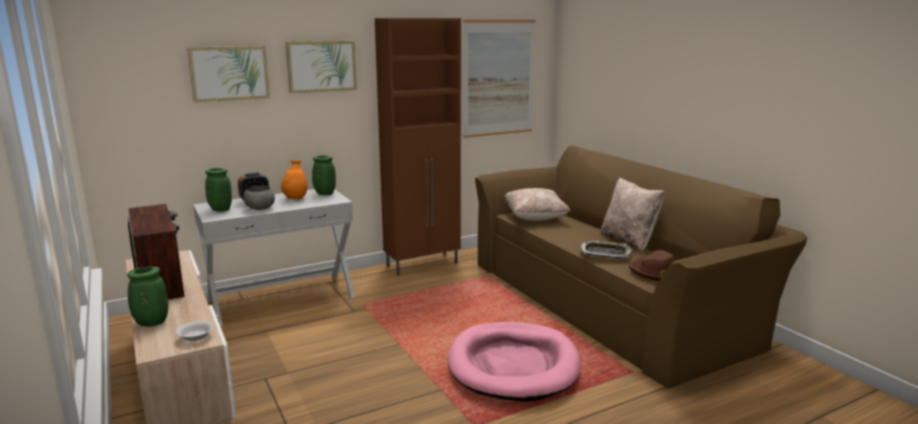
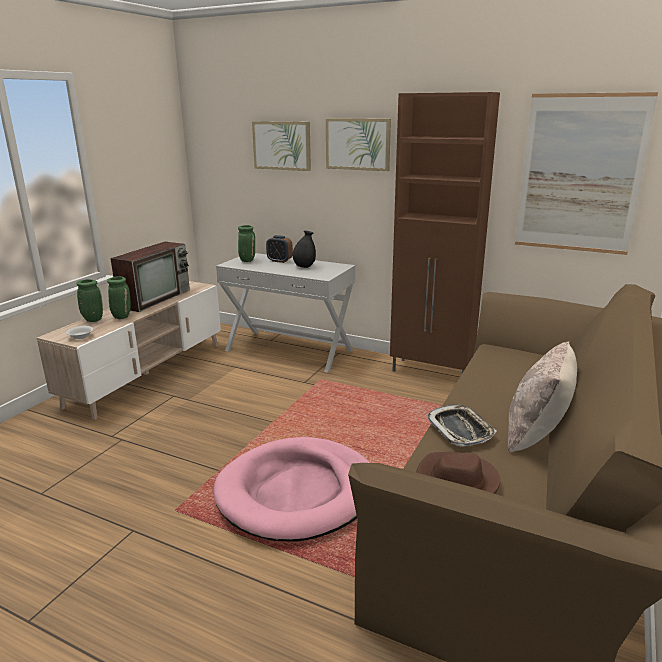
camera: 55 degrees right, 5 degrees up
(260, 208) = (267, 266): grey bowl -> none
(295, 199) = (304, 267): orange vase -> black vase
(324, 194) = (332, 269): green vase -> green vase (121, 316)
(535, 218) = (508, 362): beige pillow -> none

